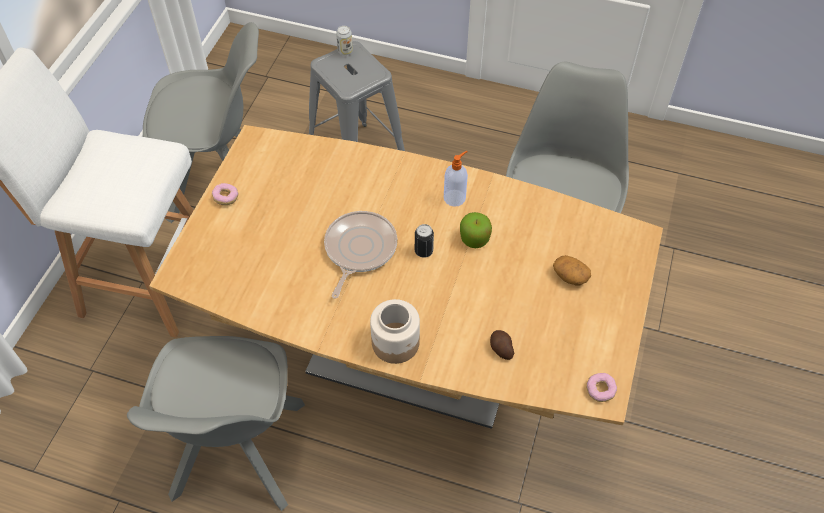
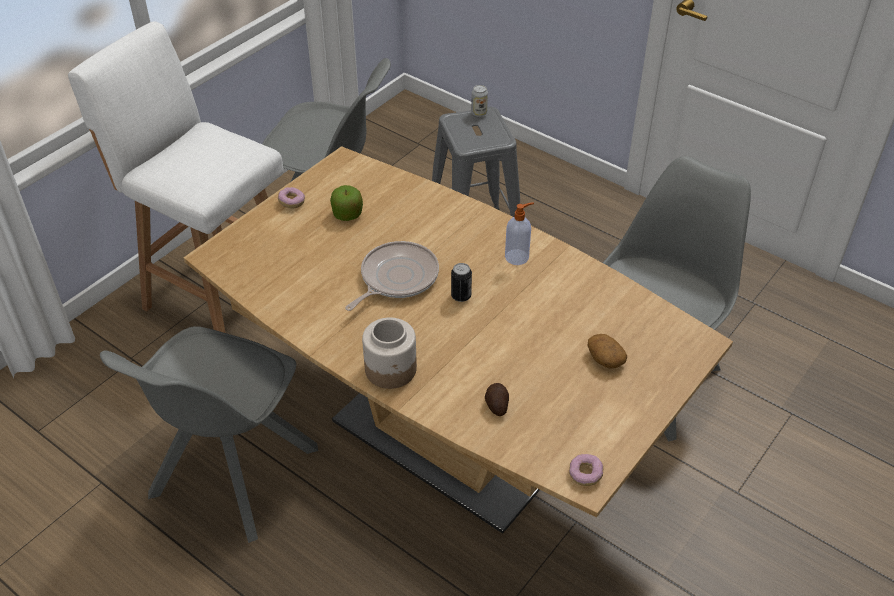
camera: 20 degrees right, 10 degrees down
(474, 238) = (519, 298): apple -> apple (347, 214)

